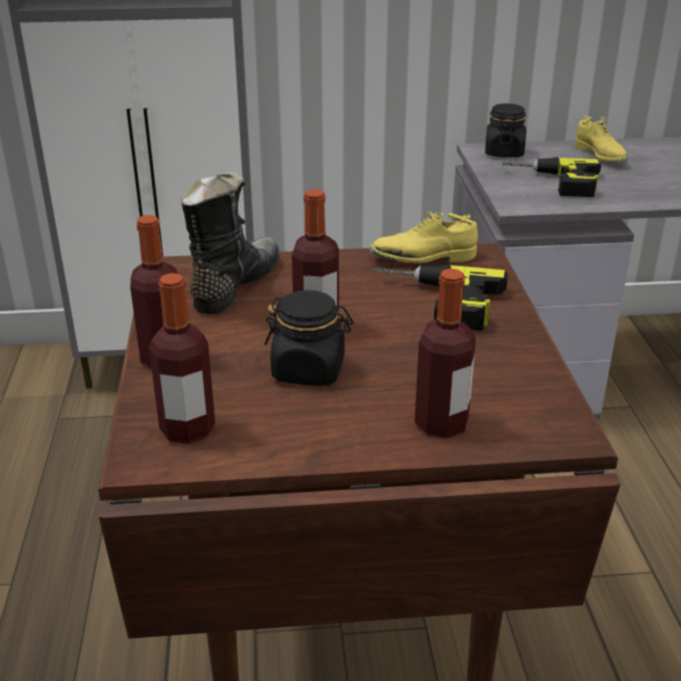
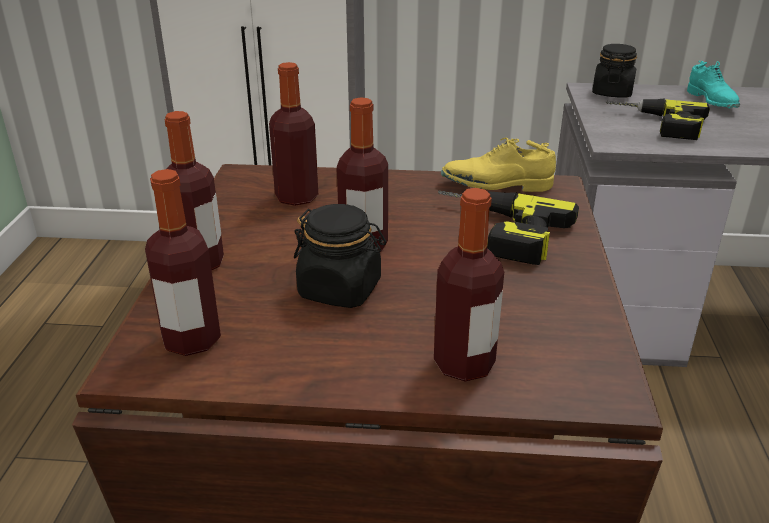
camera: 10 degrees right, 0 degrees up
(234, 286) = (297, 197): black boot -> bottle
(600, 156) = (712, 101): yellow shoe -> turquoise shoe

